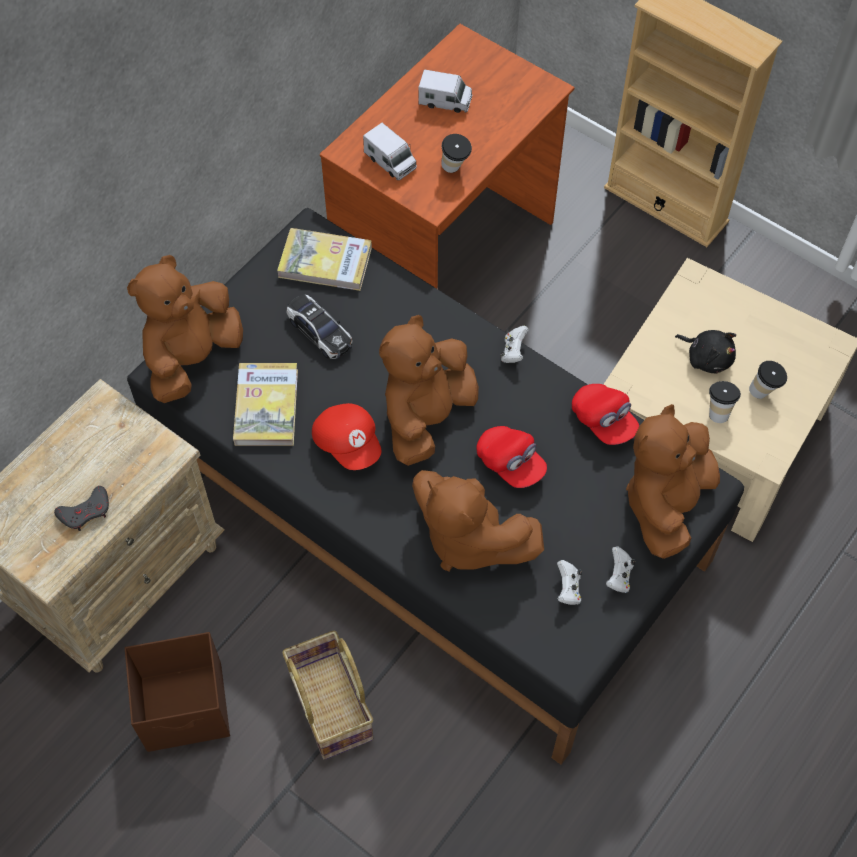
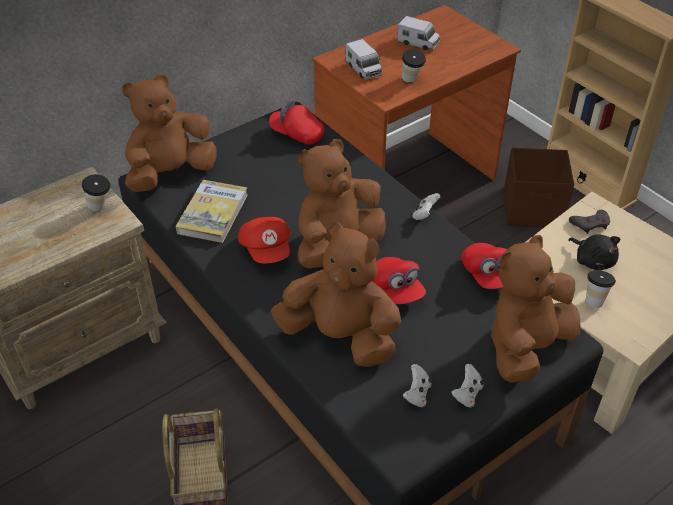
camera: 15 degrees right, 15 degrees down
(86, 511) = (35, 247): grey game controller -> grey game controller (590, 224)
(186, 708) = (85, 452): brown storage box -> brown storage box (533, 210)
(319, 332) = (274, 174): toy car -> none
(325, 262) = (297, 134): book -> red cap
(468, 539) = (341, 336): brown plush toy -> brown plush toy turned 150 degrees clockwise
(764, 392) = (639, 294): cup -> cup (101, 208)

